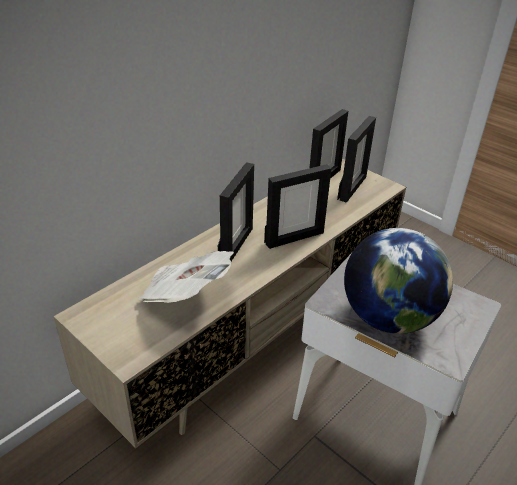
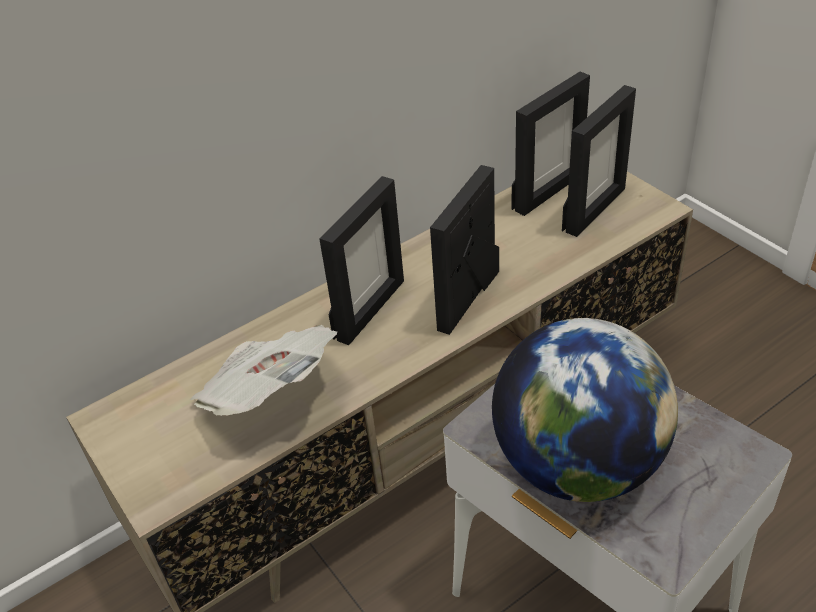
camera: 15 degrees right, 5 degrees up
(294, 237) = (469, 300): picture frame -> picture frame turned 135 degrees clockwise

